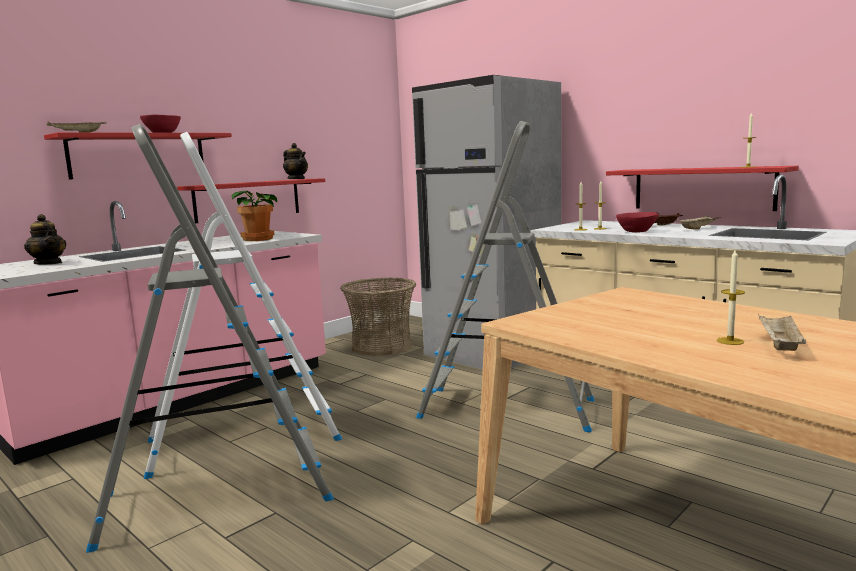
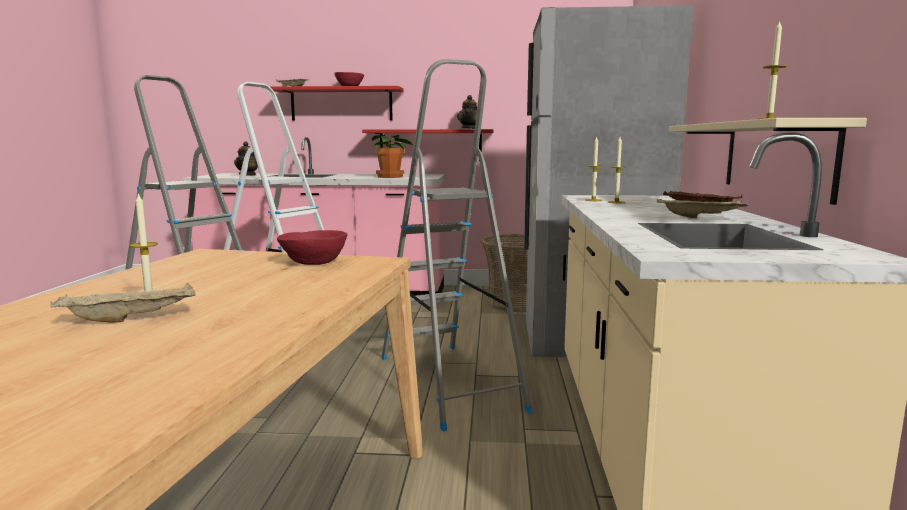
camera: 50 degrees right, 0 degrees up
(636, 231) = (615, 209): red bowl -> red bowl (315, 262)
(702, 188) = (775, 158): red shelf -> beige shelf

